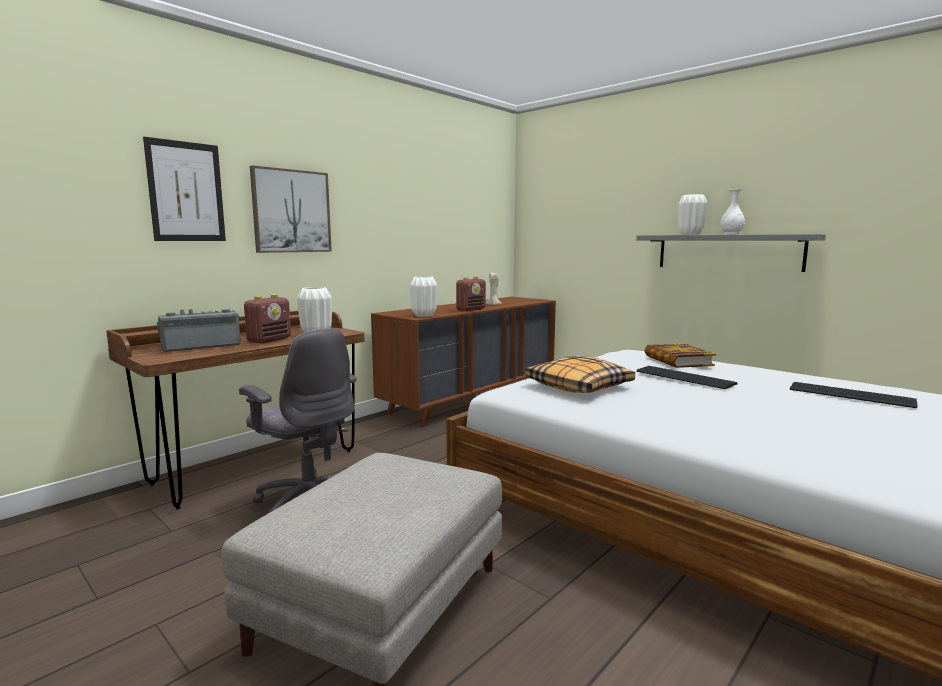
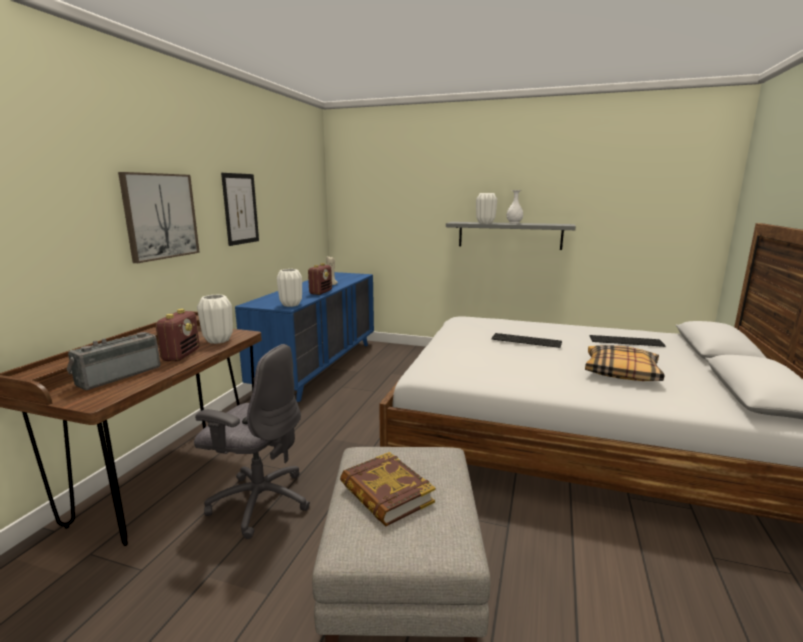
camera: 25 degrees left, 5 degrees up
(186, 192) = (58, 206): picture -> picture (240, 209)
(472, 398) = (319, 366): brown dresser -> blue dresser
(578, 387) = (468, 360): pillow -> pillow (621, 372)
(677, 361) = (506, 325): book -> book (386, 494)

